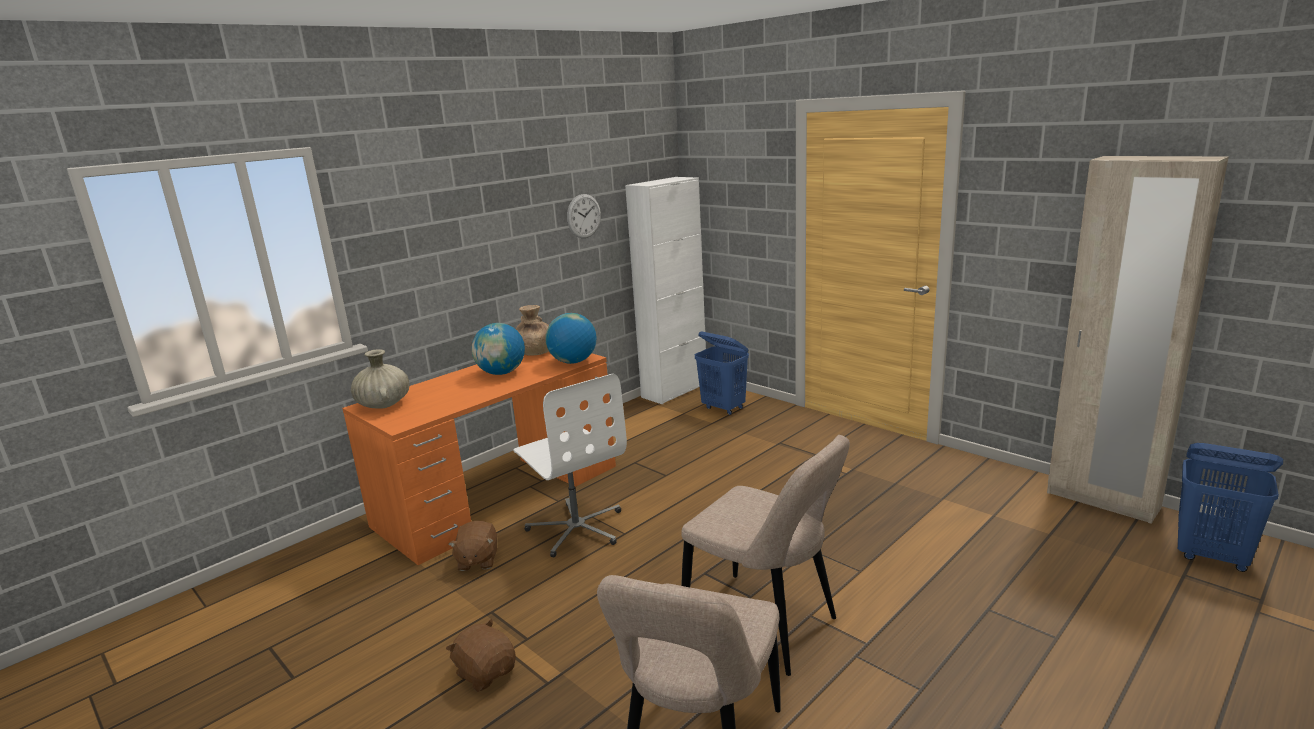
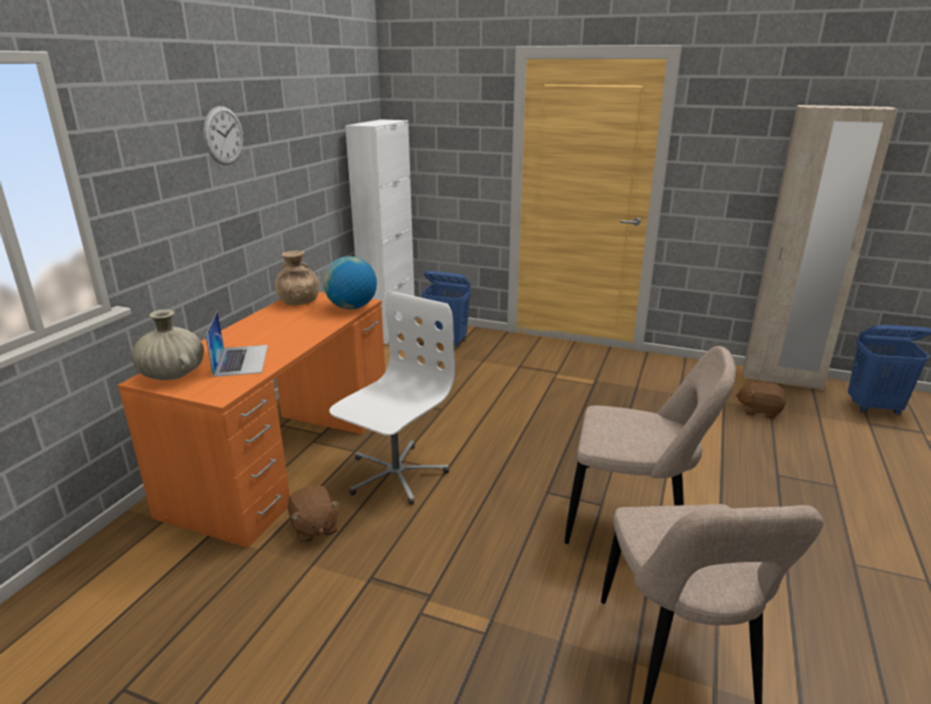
camera: 25 degrees left, 5 degrees up
(441, 399) = (241, 360): none -> laptop
(486, 672) = (414, 641): brown plush toy -> brown plush toy (759, 411)
(502, 373) = (284, 325): globe -> none
(577, 528) = (395, 474): white office chair -> white office chair turned 90 degrees counterclockwise
(584, 216) = (313, 156): wall clock -> wall clock (223, 136)

